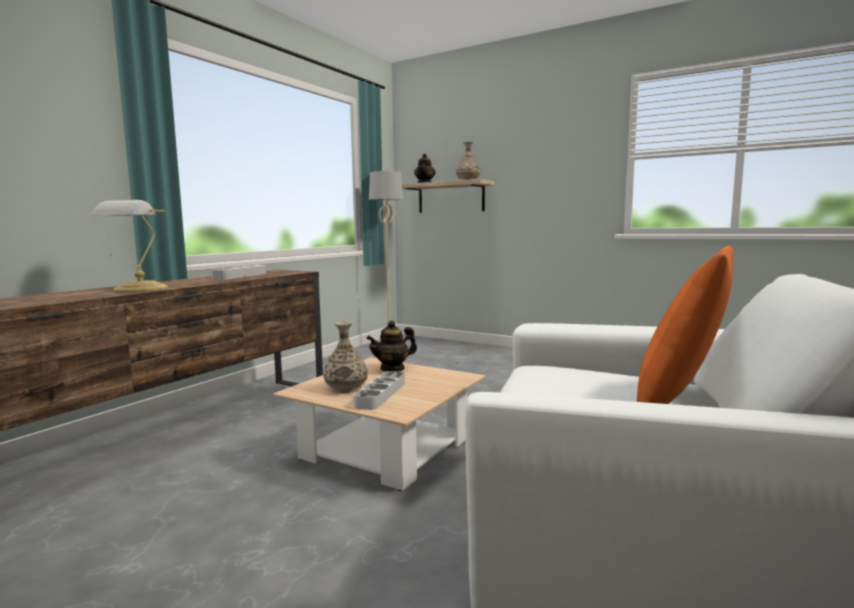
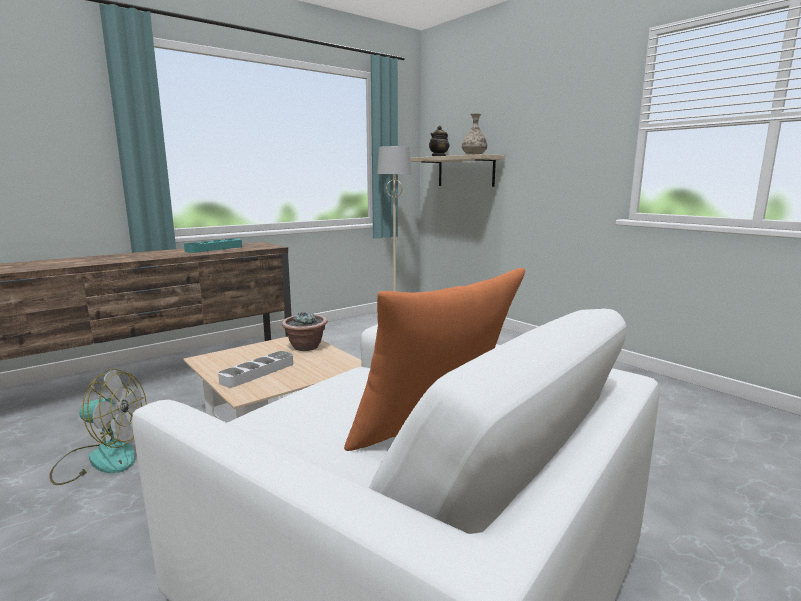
camera: 20 degrees right, 5 degrees up
(138, 288) = (109, 259): table lamp -> none
(220, 521) = (101, 459): none -> fan
(240, 276) = (214, 249): grey tray -> turquoise tray
(346, 388) = (241, 362): vase -> none
(392, 368) = (306, 347): teapot -> potted plant

